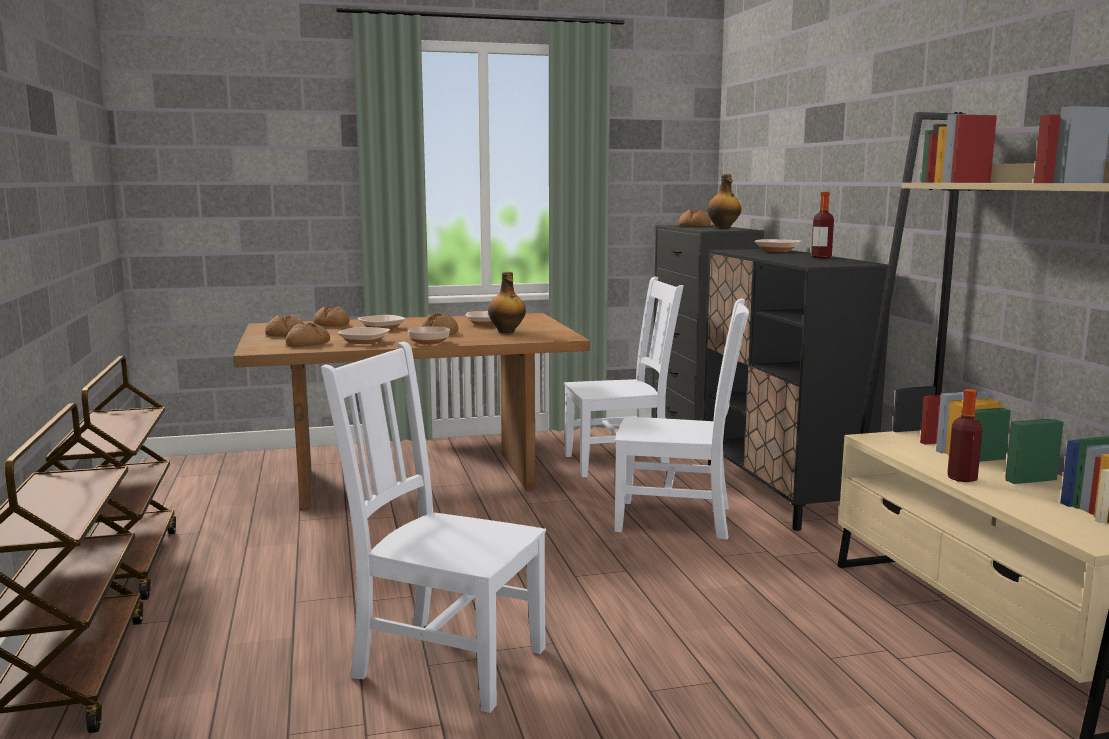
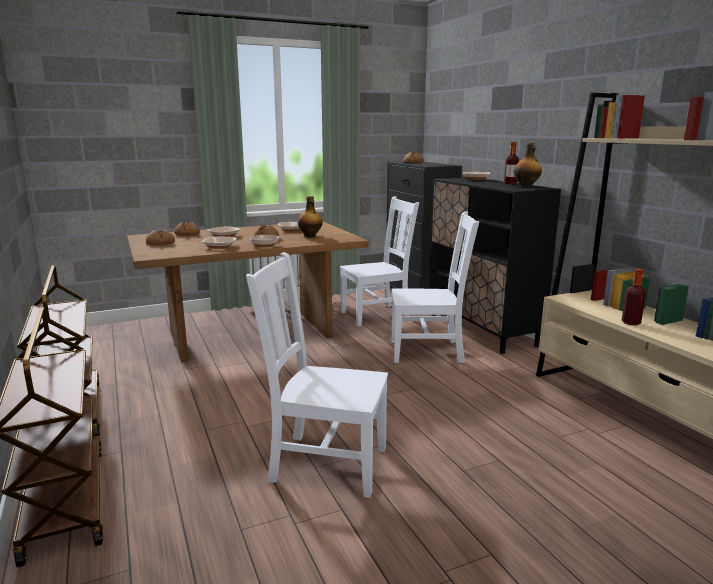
camera: 10 degrees left, 5 degrees up
(308, 344) = (181, 250): bread -> none
(723, 228) = (434, 164): bottle -> bottle (526, 186)

